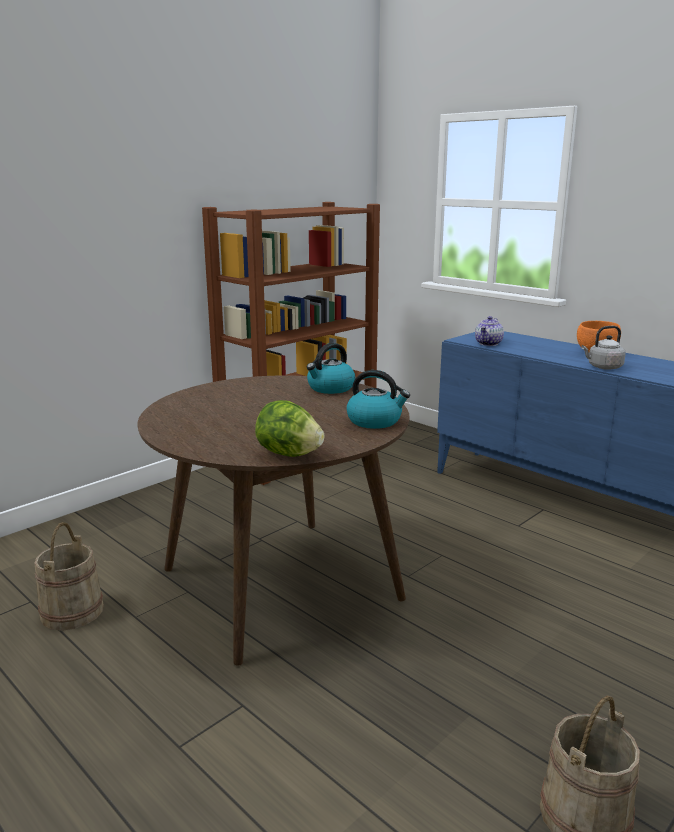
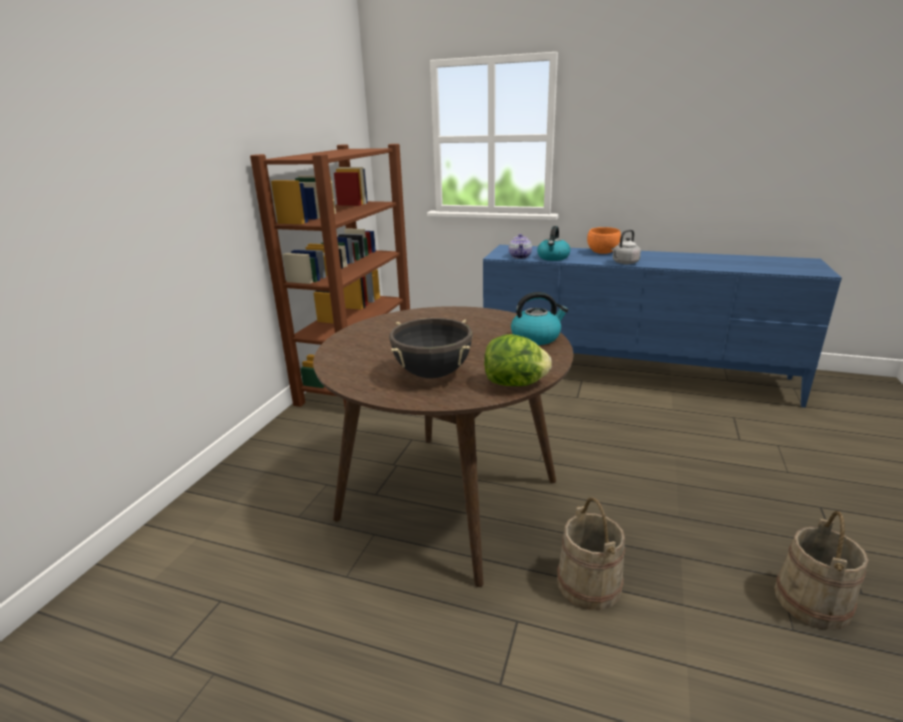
camera: 25 degrees left, 5 degrees up
(71, 611) = (276, 595): beige bucket -> beige bucket (588, 584)
(231, 431) = (433, 374): none -> black cooking pot
(330, 388) = (456, 315): kettle -> kettle (553, 257)

